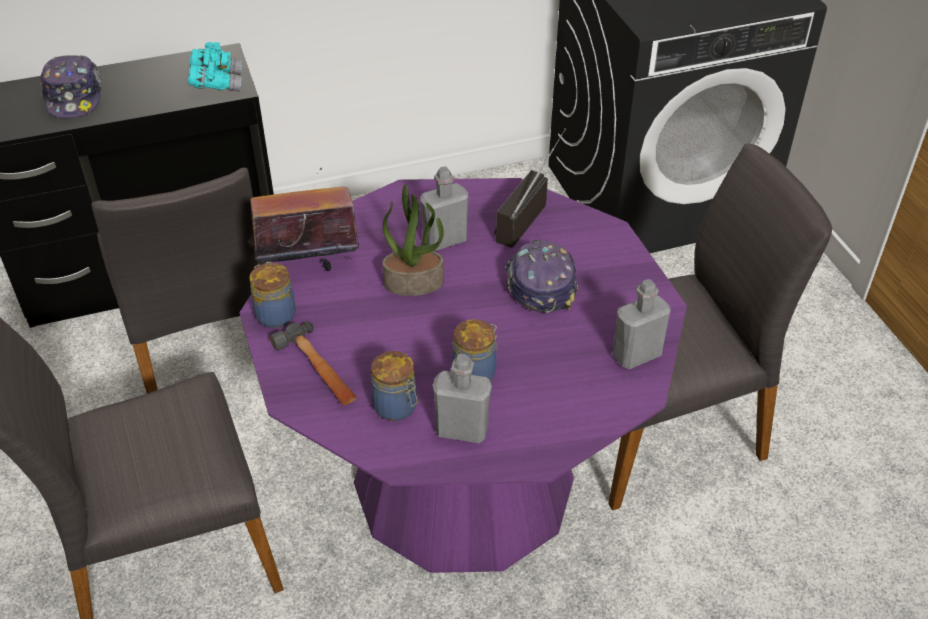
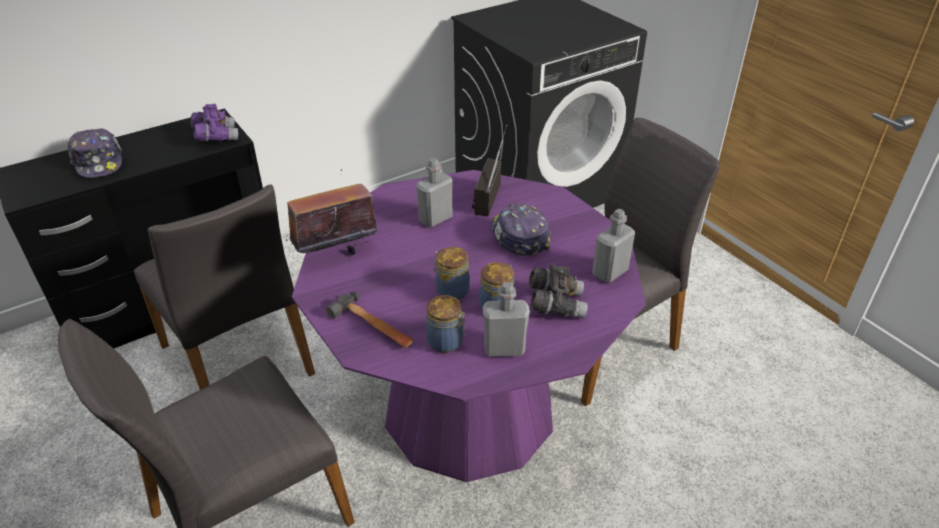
camera: 15 degrees left, 5 degrees down
(217, 83) = (216, 137): turquoise binoculars -> purple binoculars
(274, 314) = (321, 292): jar -> jar (451, 290)
(414, 282) = (424, 251): potted plant -> none
(549, 385) = (555, 304): none -> grey binoculars

